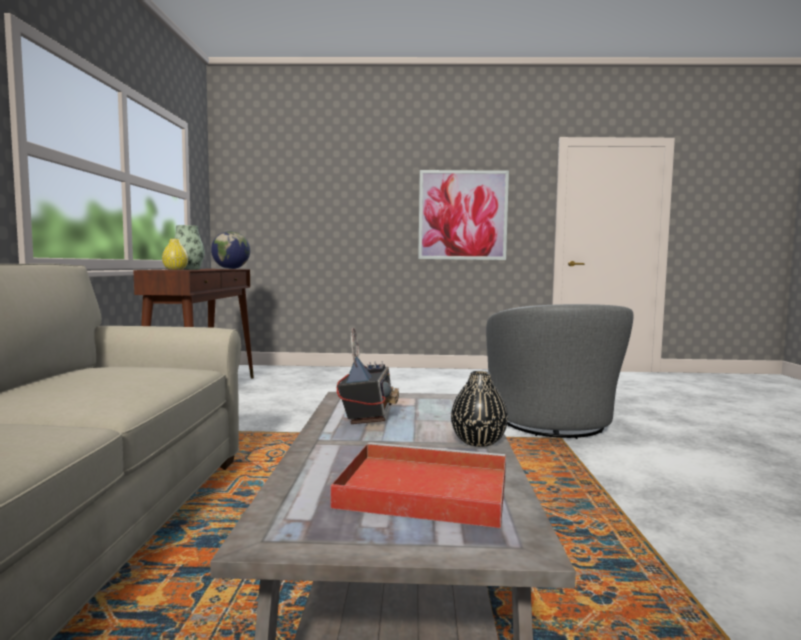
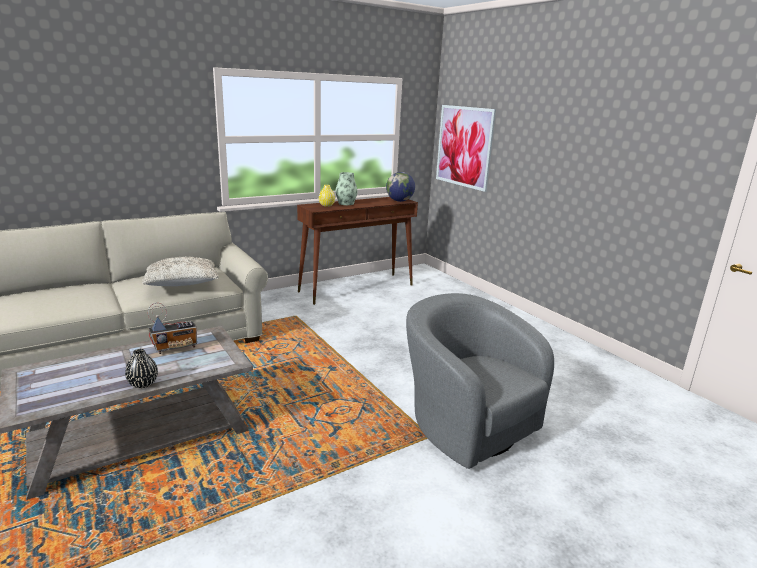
camera: 55 degrees right, 15 degrees up
(129, 378) = (182, 284): none -> beige pillow
(420, 489) = (69, 385): red tray -> none
(462, 215) = (617, 178): picture -> picture (464, 146)
(553, 424) = (466, 426): grey armchair -> grey armchair turned 90 degrees clockwise

